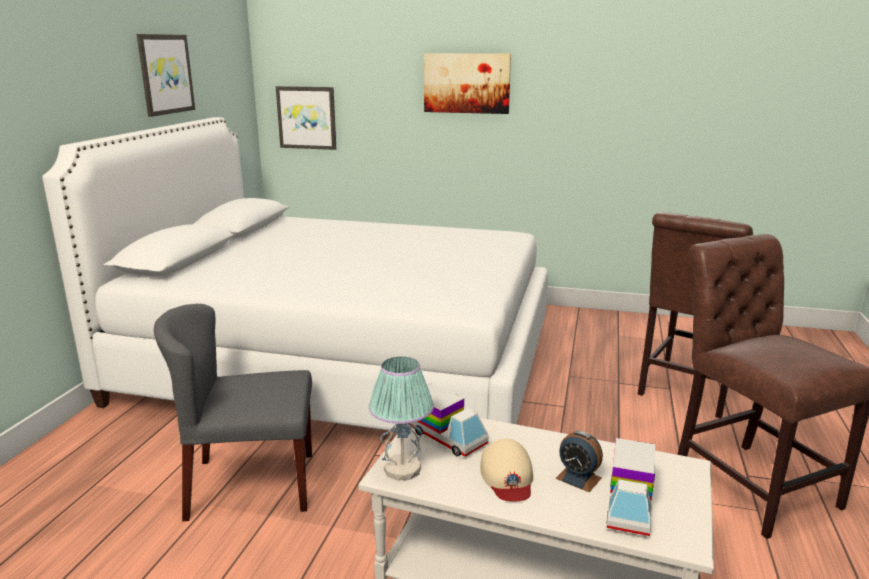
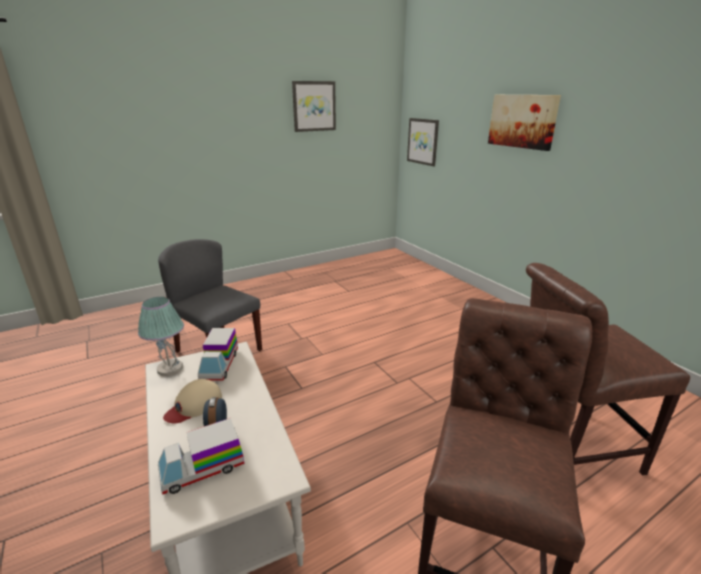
camera: 45 degrees right, 5 degrees up
(342, 366) = (350, 310): white bed -> none

